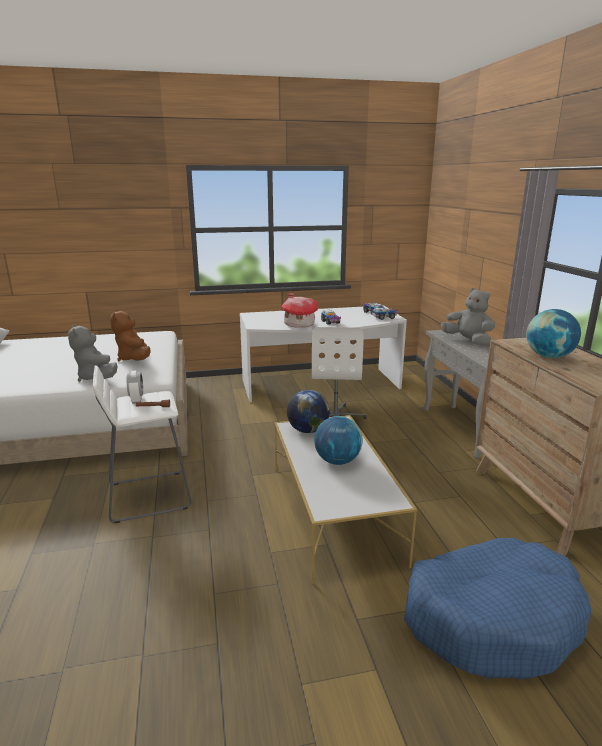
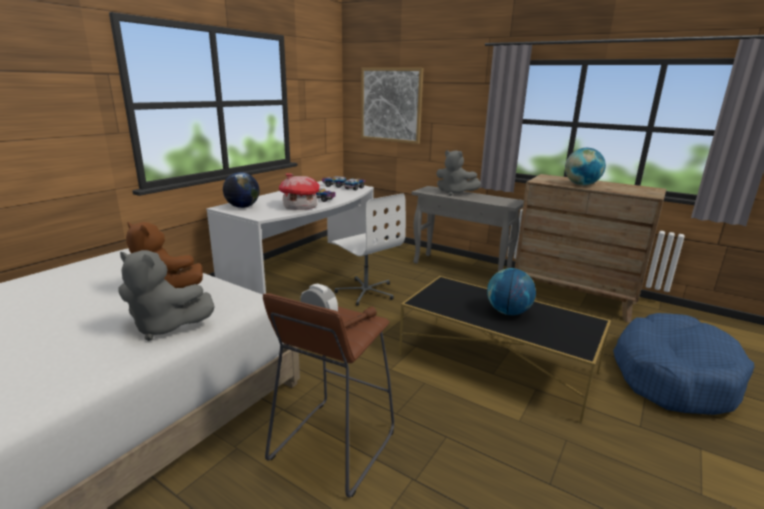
camera: 45 degrees left, 0 degrees up
(148, 495) = (332, 445): white stool -> brown stool
(307, 430) = (439, 299): globe -> globe (242, 207)
(333, 511) = (495, 363): white coffee table -> black coffee table
(456, 234) = (391, 105): none -> picture
(468, 341) = (454, 193): grey plush toy -> grey plush toy turned 150 degrees counterclockwise

